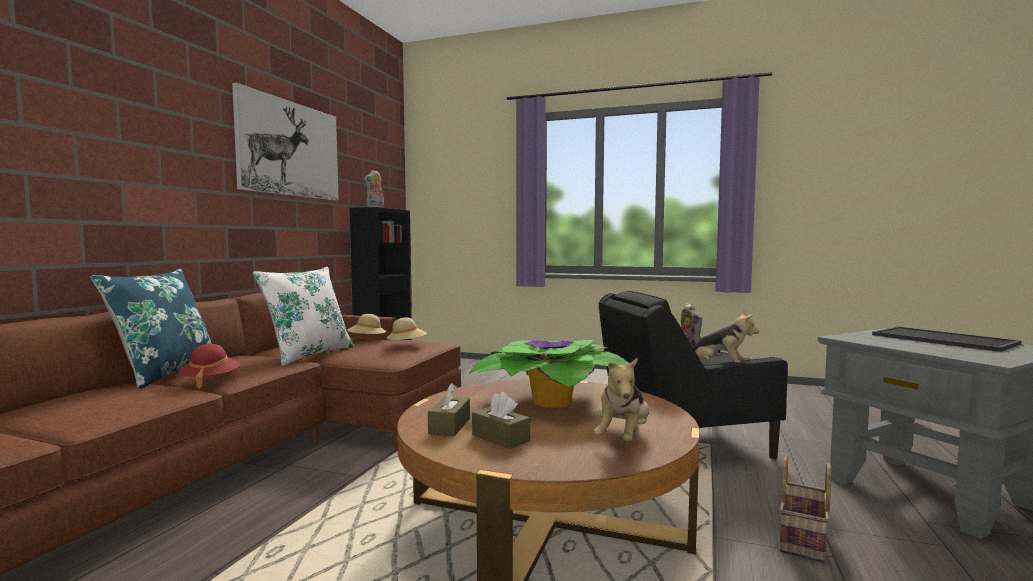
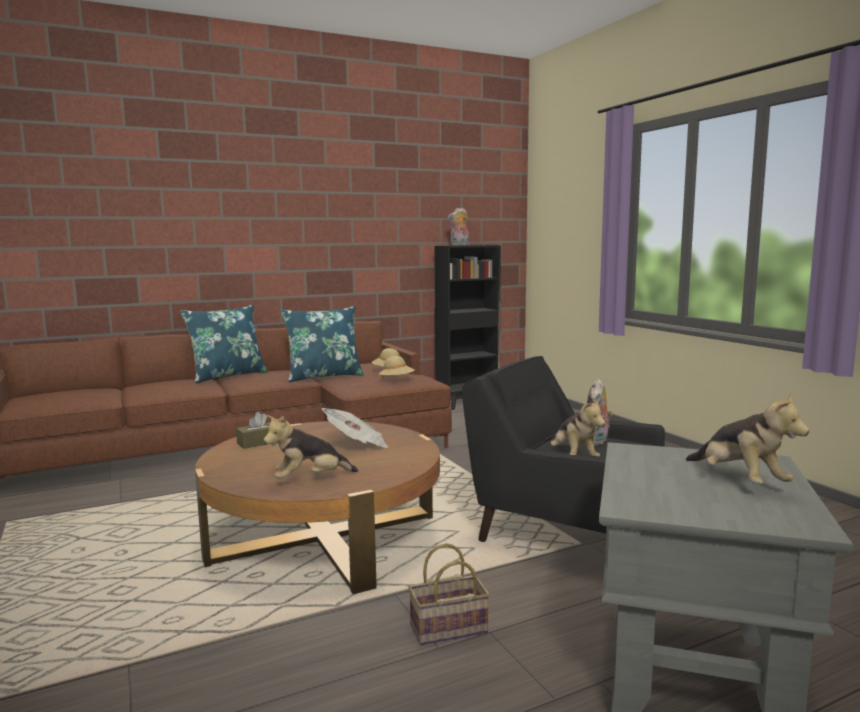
camera: 45 degrees right, 5 degrees up
(210, 381) = (234, 385): red hat -> none
(290, 149) = (368, 200): picture -> none
(308, 354) = (324, 376): white pillow -> blue pillow
(500, 438) = (257, 457): brown tissue box -> none
(550, 400) = (357, 445): potted plant -> newspaper
(940, 339) = (739, 480): tray -> plush toy

